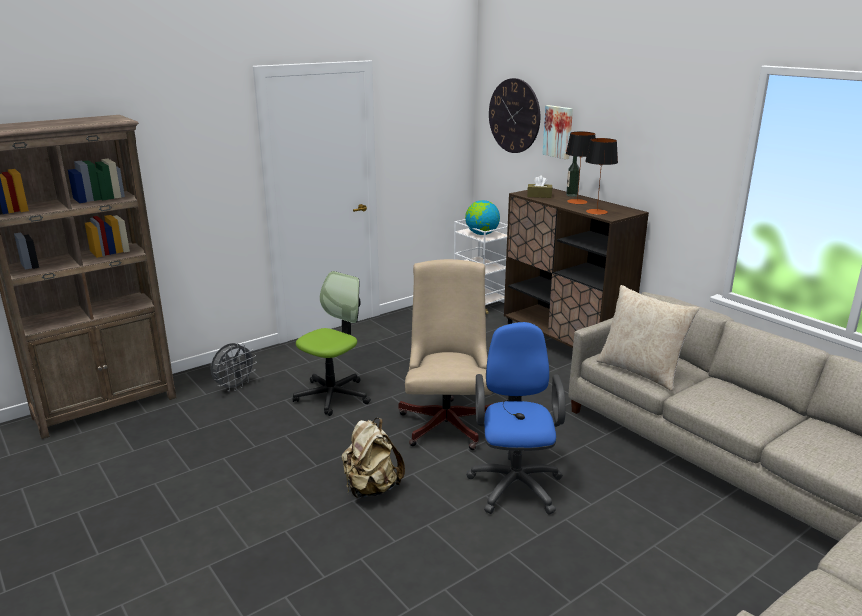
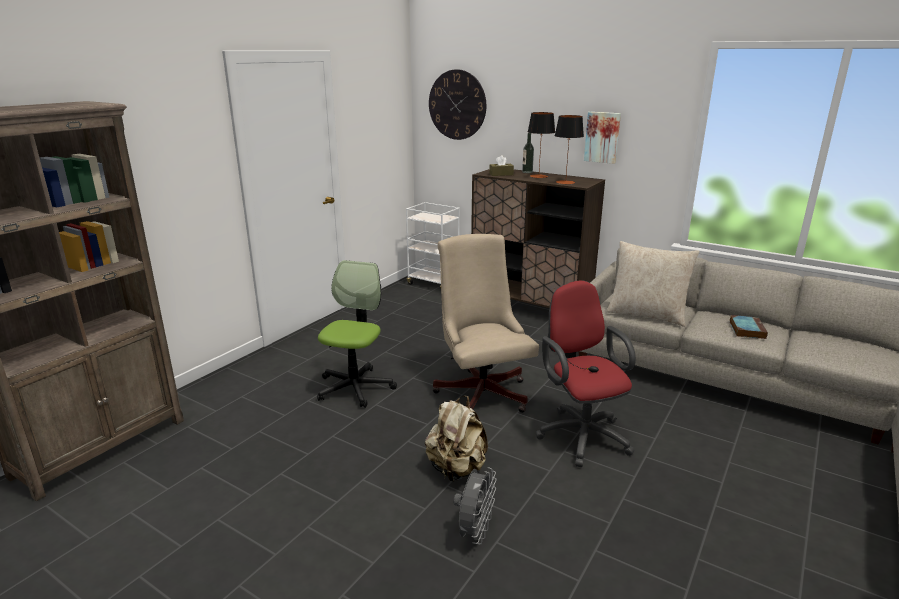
camera: 20 degrees left, 0 degrees up
(234, 387) = (244, 397): grey fan -> grey fan (474, 532)
(481, 234) = (433, 218): globe -> none
(515, 483) = (580, 434): blue office chair -> red office chair
(558, 131) = (507, 115): picture -> picture (602, 137)
(740, 406) = (746, 329): none -> book

